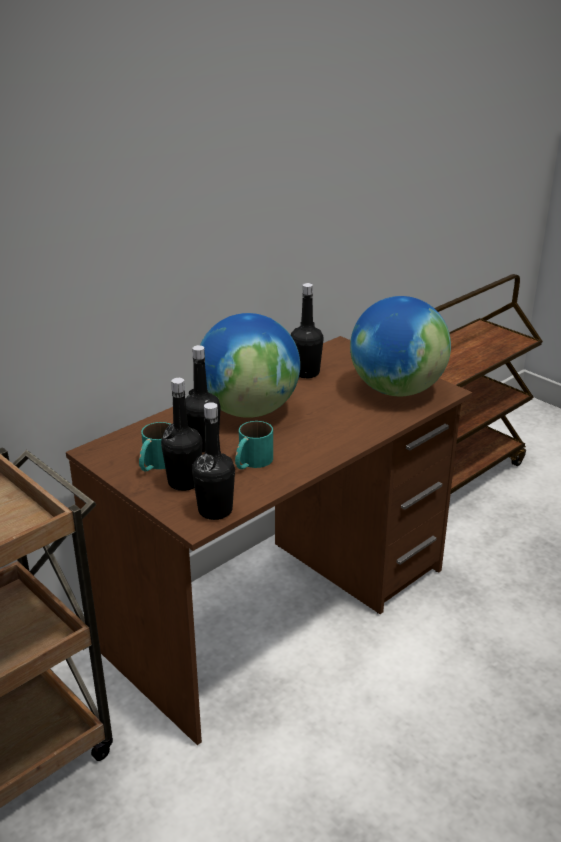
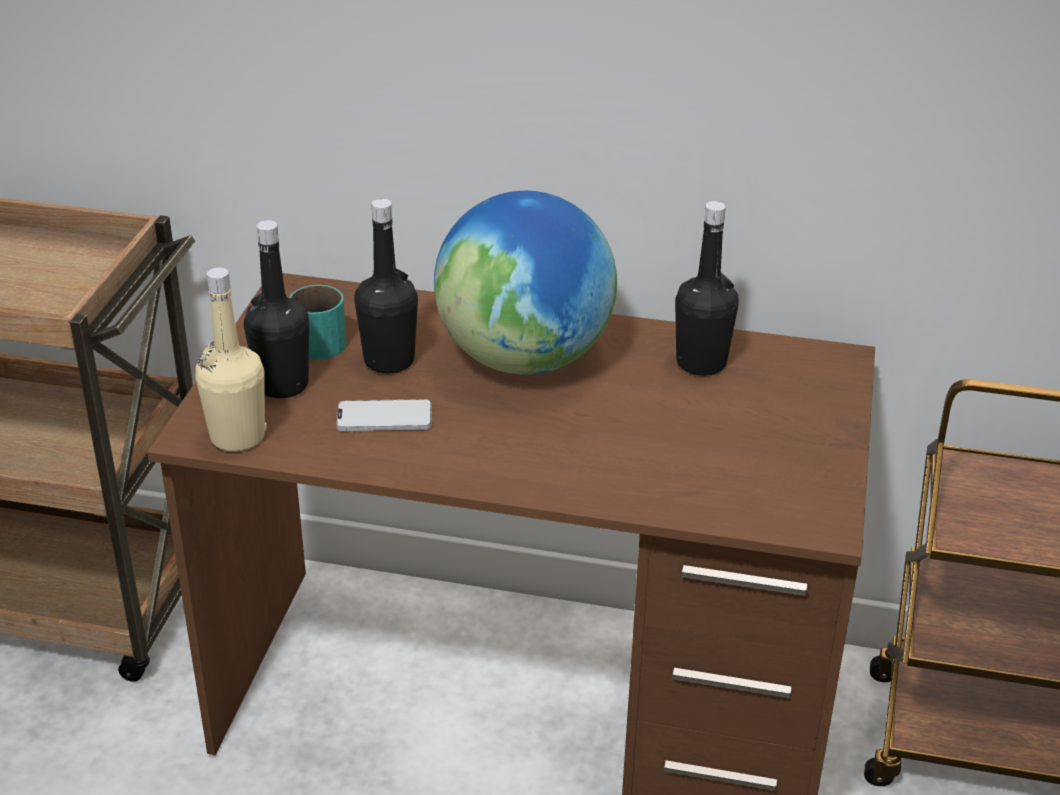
camera: 55 degrees right, 5 degrees up
(215, 510) = (237, 437): black bottle -> beige bottle
(251, 462) = (384, 417): turquoise mug -> phone
(396, 390) = (759, 469): globe -> none

